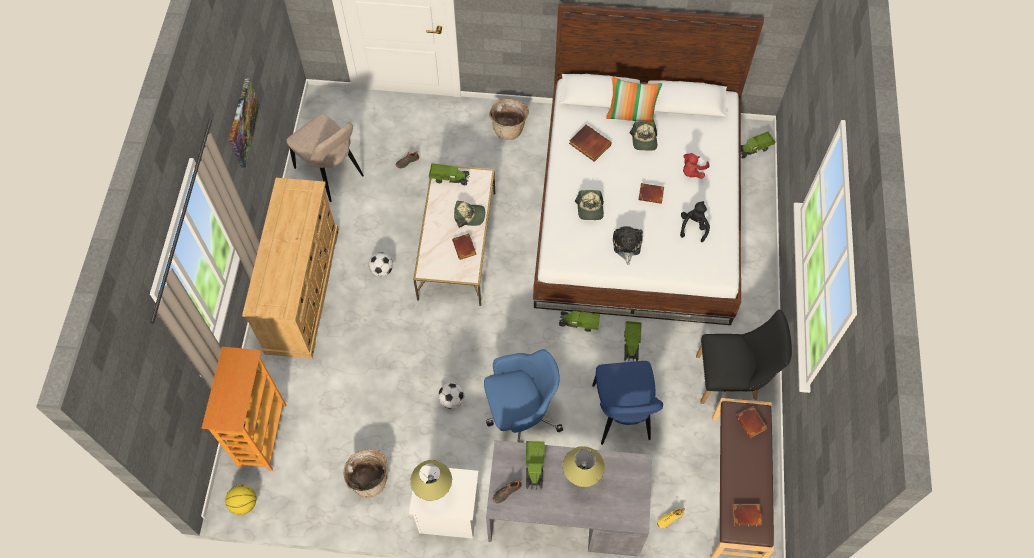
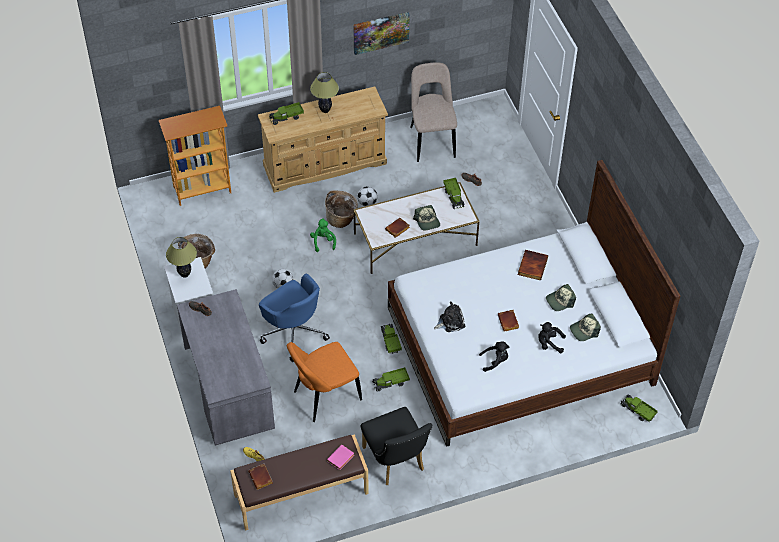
camera: 65 degrees right, 10 degrees down
(244, 503) = (149, 201): basketball -> none
(331, 174) = (432, 140): beige chair -> beige chair turned 150 degrees clockwise
(412, 335) = (323, 241): none -> green plush toy
(509, 128) = (545, 232): basket -> basket (341, 219)
(535, 467) = (227, 319): toy truck -> toy truck (286, 117)
(581, 479) = (230, 349): table lamp -> table lamp (325, 110)
(590, 208) = (470, 286): cap -> cap (584, 330)
(621, 416) = (324, 397): blue chair -> orange chair
(631, 115) = (579, 284): pillow -> none
(692, 171) = (549, 343): red plush toy -> black plush toy
(752, 423) = (340, 459): brown book -> pink book

